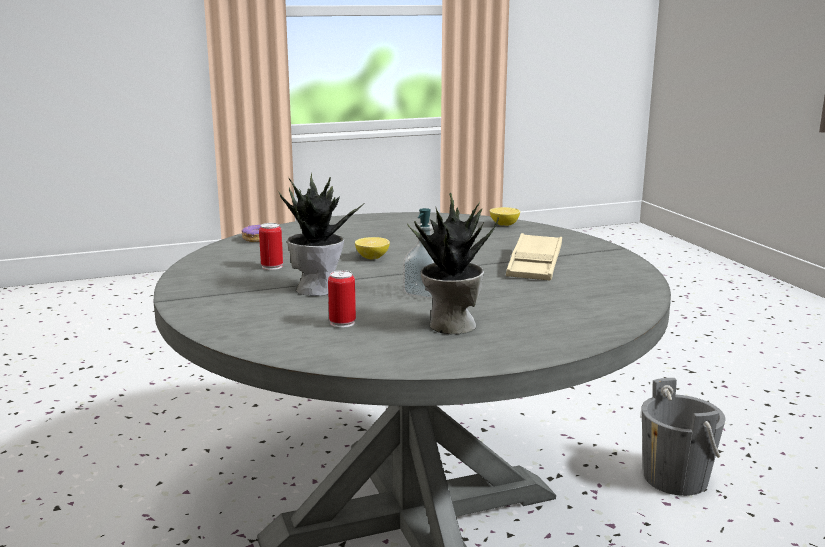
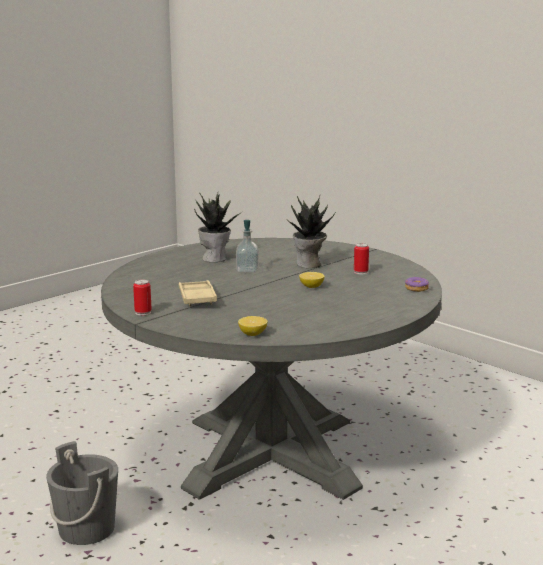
camera: 155 degrees right, 0 degrees up
(342, 323) = (268, 253): can -> can (143, 312)

